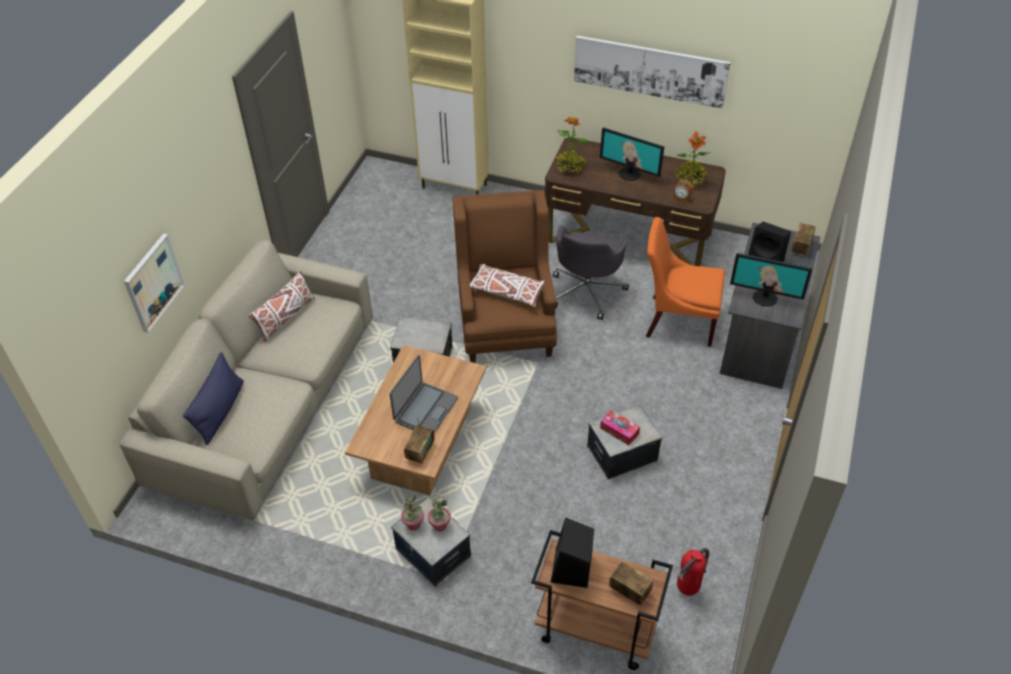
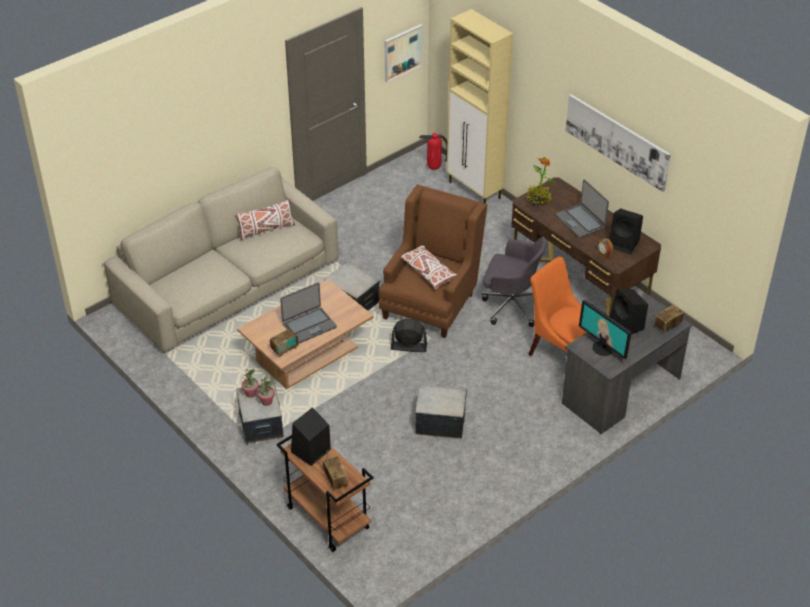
camera: 30 degrees right, 5 degrees down
(153, 282) = (167, 161): picture -> picture (402, 52)
(220, 411) = (181, 271): blue pillow -> none
(522, 383) = (408, 347): none -> black fan
(587, 291) = (511, 305): grey office chair -> grey office chair turned 120 degrees counterclockwise
(619, 431) = (436, 399): tissue box -> none
(629, 174) = (580, 221): monitor -> laptop
(687, 589) = (410, 525): fire extinguisher -> fire extinguisher (434, 168)
(690, 179) = (624, 243): potted plant -> black speaker

